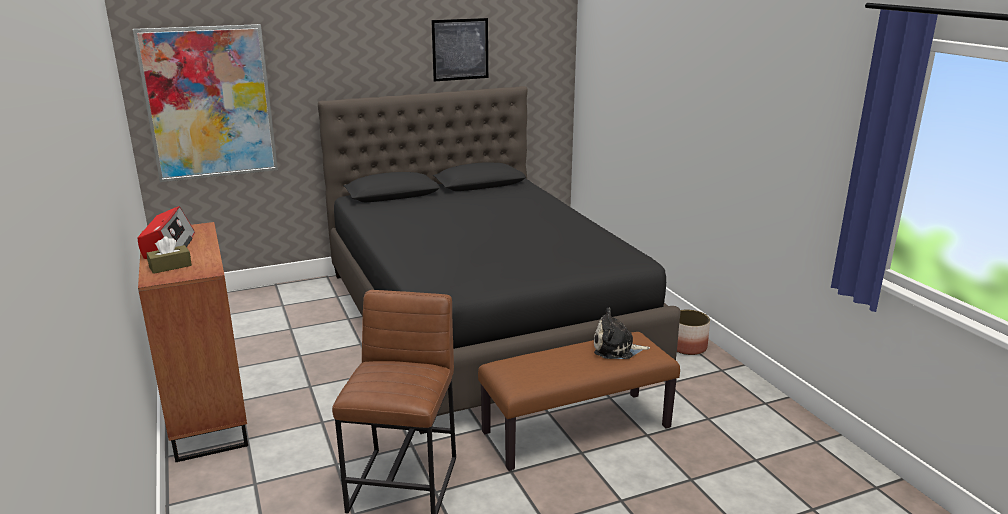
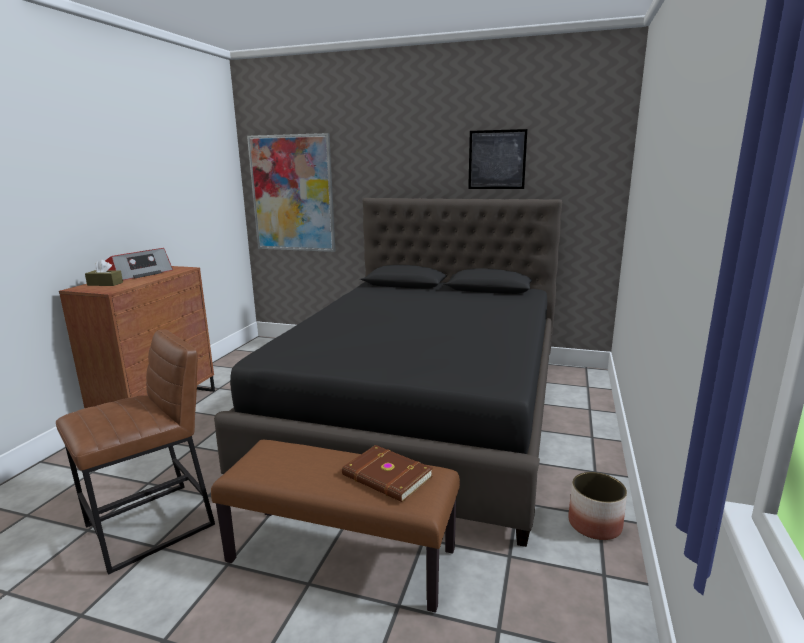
camera: 40 degrees right, 5 degrees down
(616, 349) = (386, 477): plush toy -> brown book

